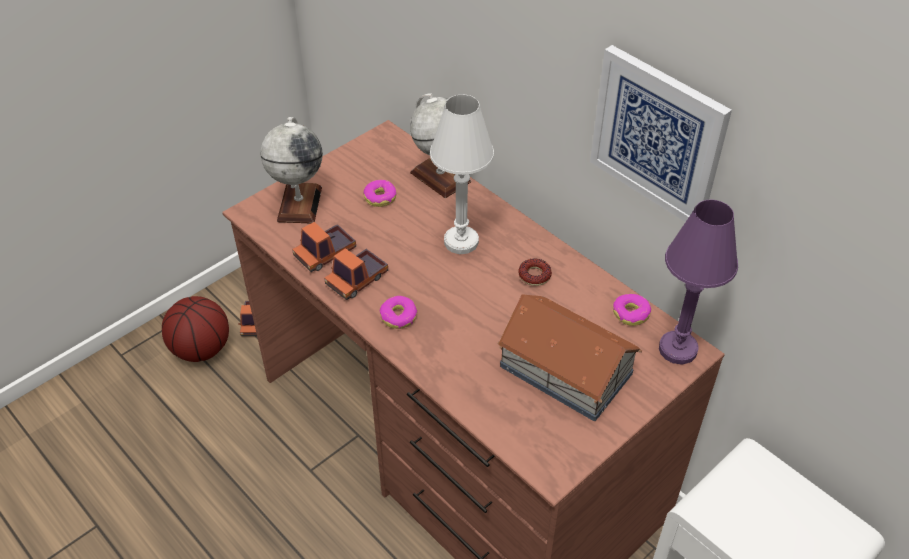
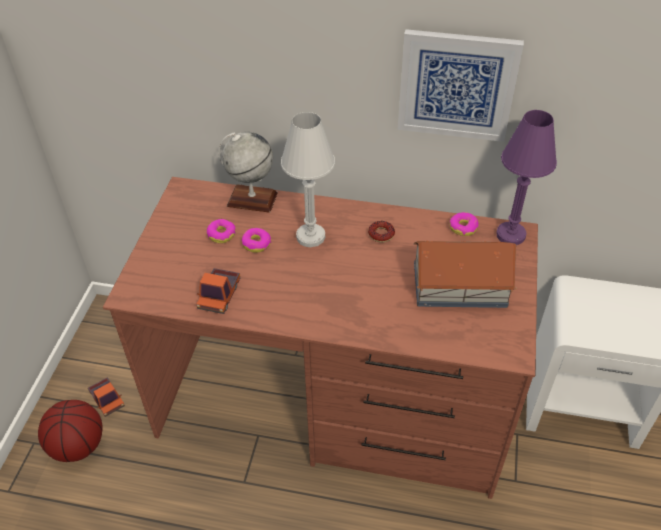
camera: 35 degrees left, 0 degrees up
(299, 204) = (162, 269): globe -> none
(357, 280) = (262, 301): toy truck -> none
(398, 317) = (317, 311): donut -> donut (256, 244)

